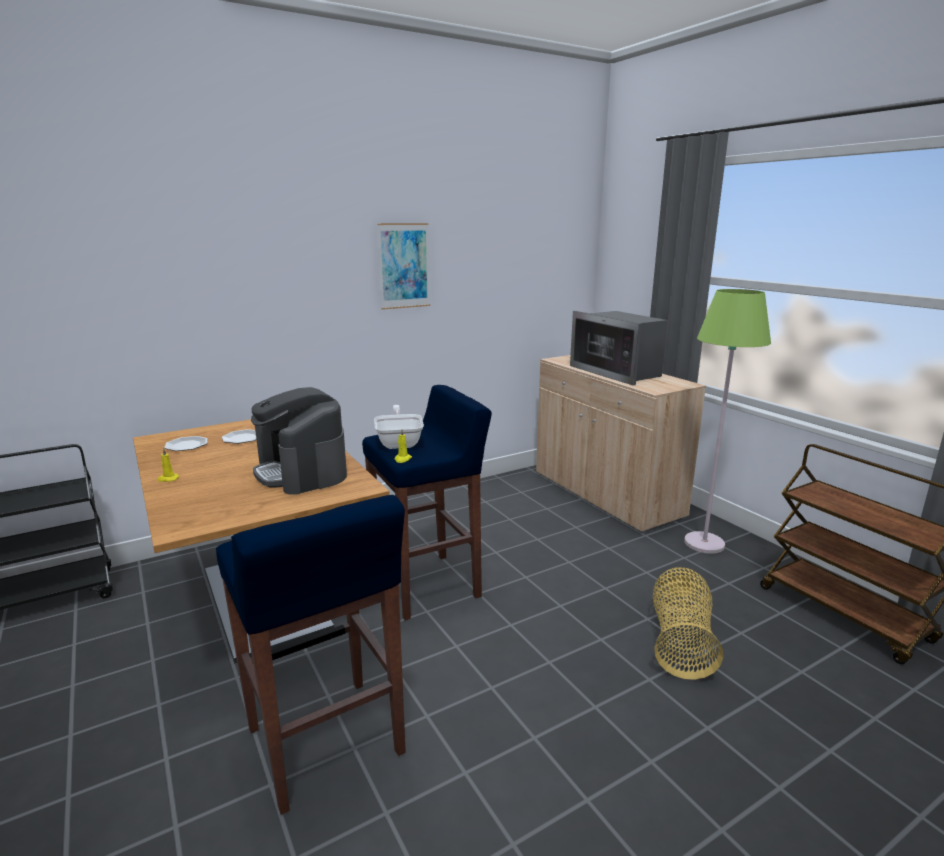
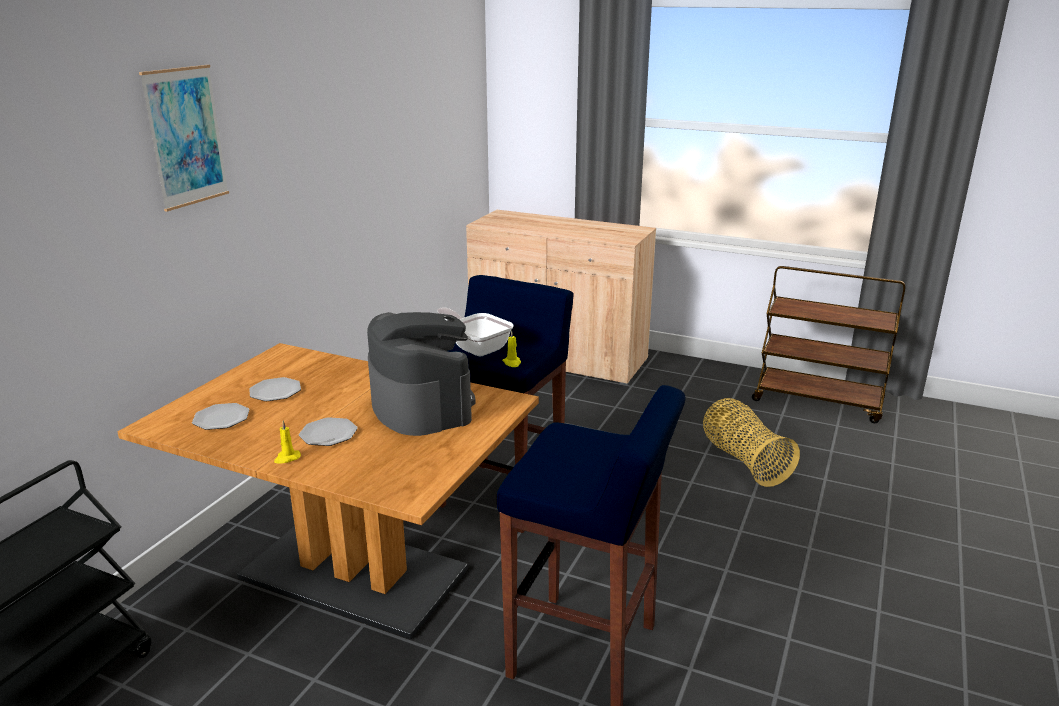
camera: 35 degrees left, 5 degrees up
(217, 472) = (329, 434): none -> plate
(302, 472) = (421, 405): coffee machine -> coffee machine turned 135 degrees counterclockwise
(404, 266) = (342, 137): picture -> picture (186, 137)
(617, 372) = (564, 227): microwave -> none
(703, 543) = (681, 378): green floor lamp -> none

